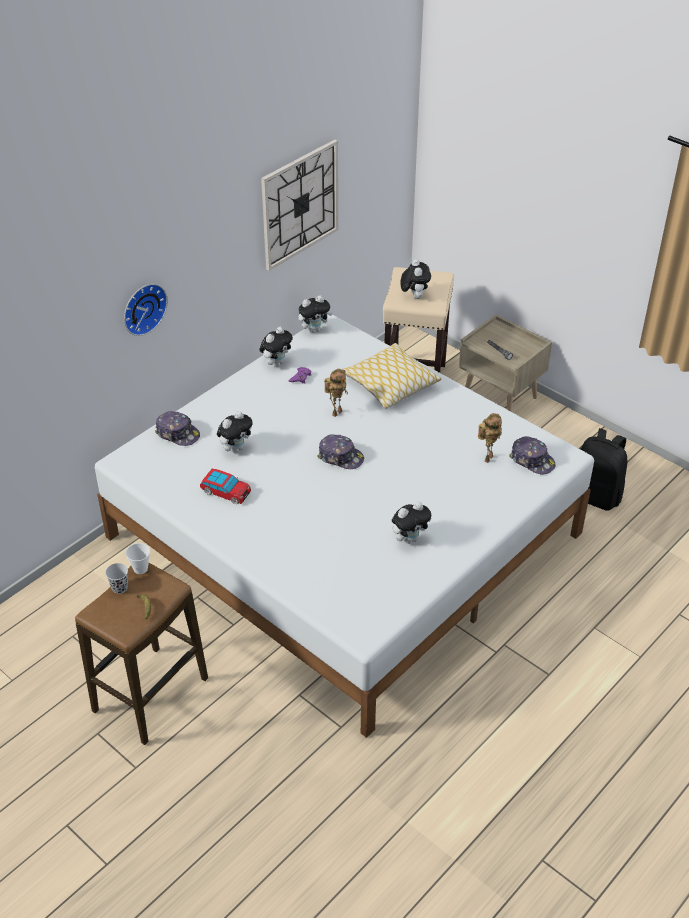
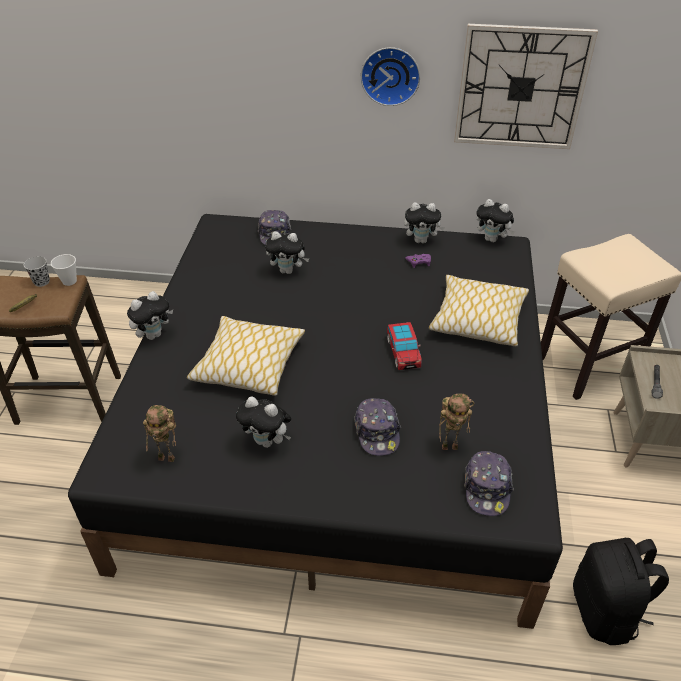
camera: 55 degrees right, 0 degrees up
(142, 308) = (282, 92): wall clock -> wall clock (390, 75)
(225, 492) = (227, 291): toy car -> toy car (403, 352)
(324, 516) = (248, 365): none -> pillow
(336, 412) = (398, 305): toy robot -> toy robot (168, 457)
(340, 457) = (339, 336): cap -> cap (377, 432)
(345, 535) = (341, 424): white bed -> black bed
(414, 296) = (605, 265): plush toy -> plush toy (154, 334)

